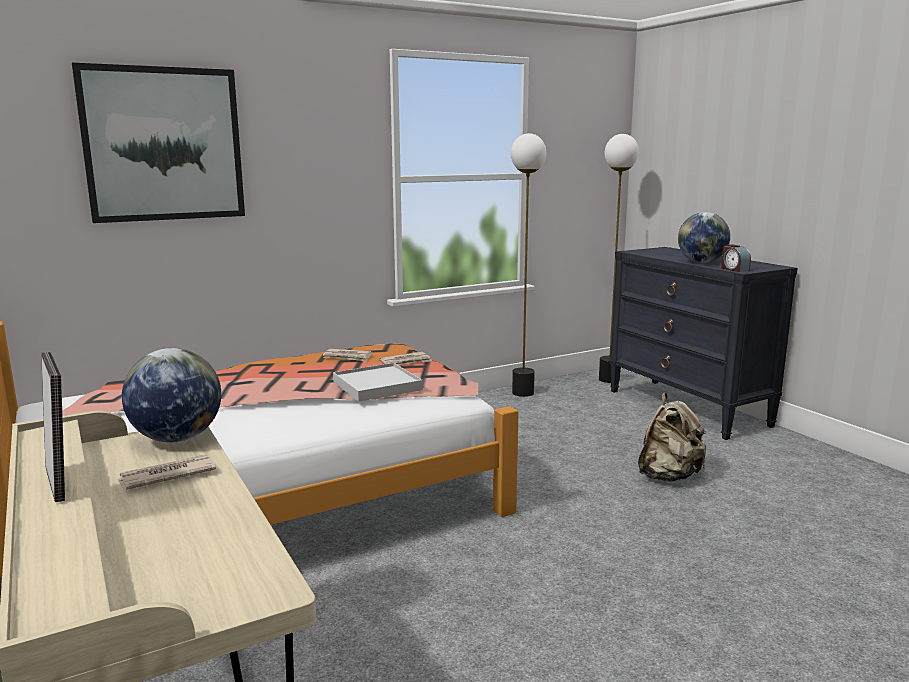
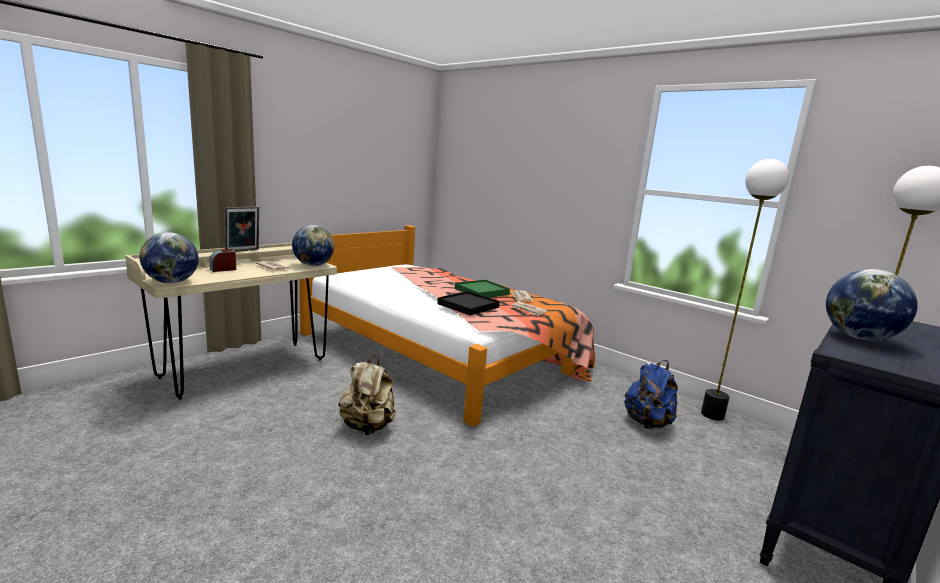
camera: 70 degrees right, 0 degrees up
(163, 144) = (507, 154): picture -> none
(254, 585) = (171, 282): none -> globe
(308, 371) = (481, 291): none -> green tray
(377, 386) = (468, 306): white tray -> black tray
(531, 422) = (647, 423): none -> blue backpack
(668, 476) = (603, 507): beige backpack -> beige backpack (368, 427)
(734, 269) = (842, 350): alarm clock -> alarm clock (223, 269)

